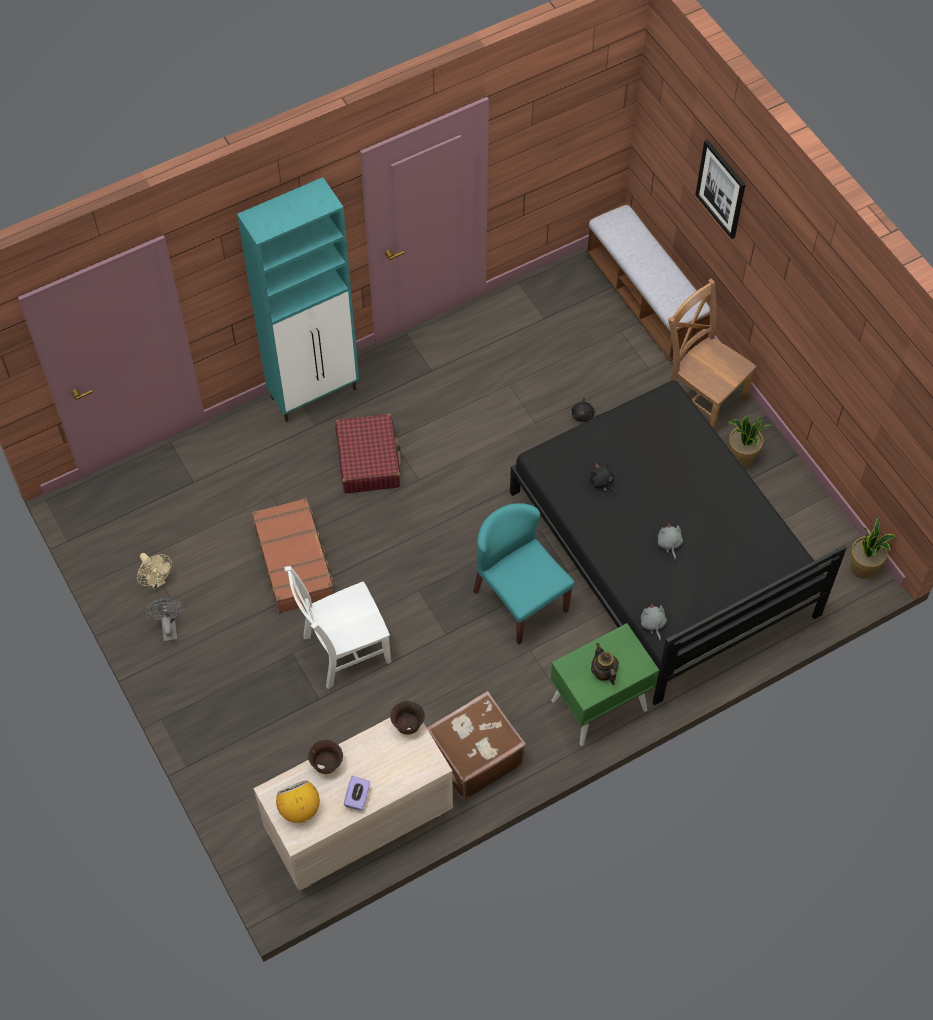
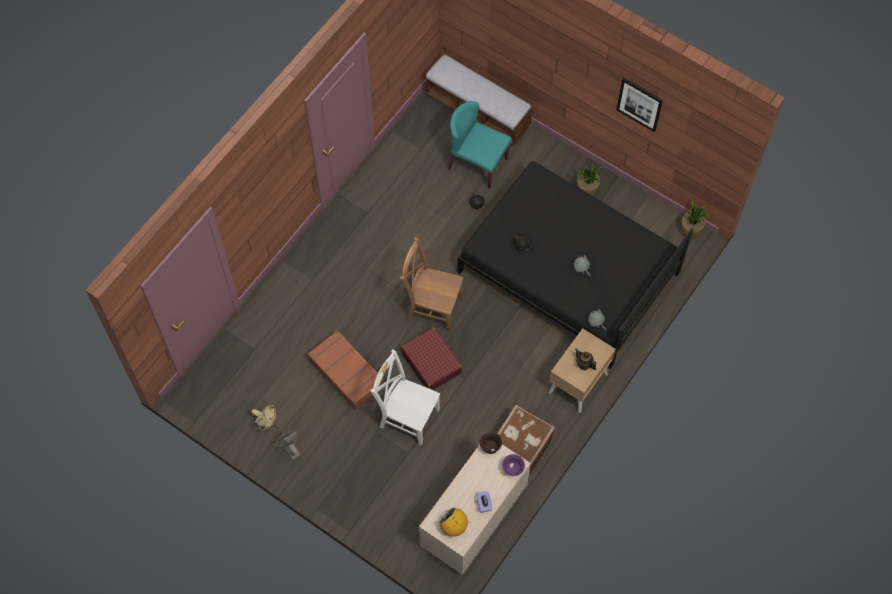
camera: 25 degrees left, 5 degrees up
(315, 393) = (301, 258): turquoise cabinet -> none
(326, 764) = (455, 492): brown bowl -> none
(343, 650) = (407, 416): white chair -> white chair turned 75 degrees clockwise
(368, 460) = (358, 288): red suitcase -> red suitcase (431, 363)
(422, 768) = (512, 469): none -> purple bowl
(520, 600) = (498, 338): turquoise chair -> turquoise chair (477, 163)
(599, 705) = (578, 383): green nightstand -> beige nightstand
(702, 396) = (543, 161): brown chair -> brown chair (432, 306)
(721, 189) = (524, 33): picture -> picture (639, 104)

